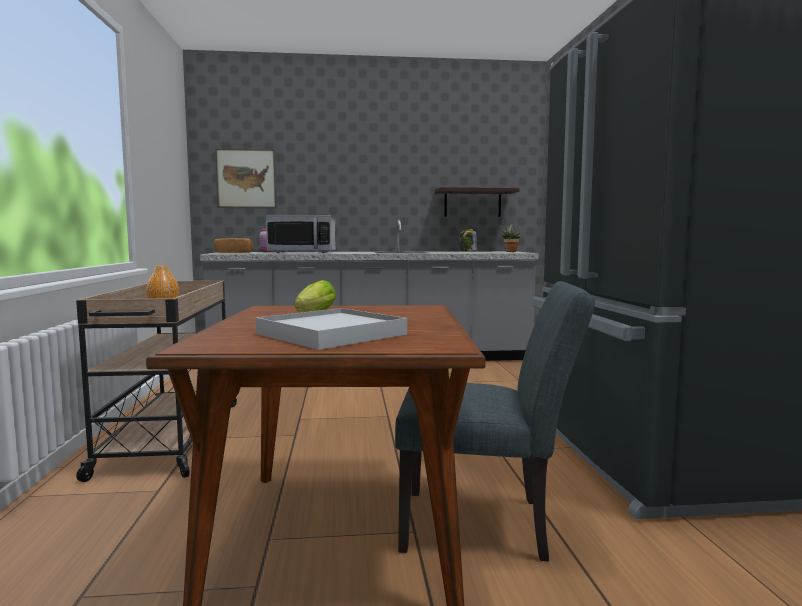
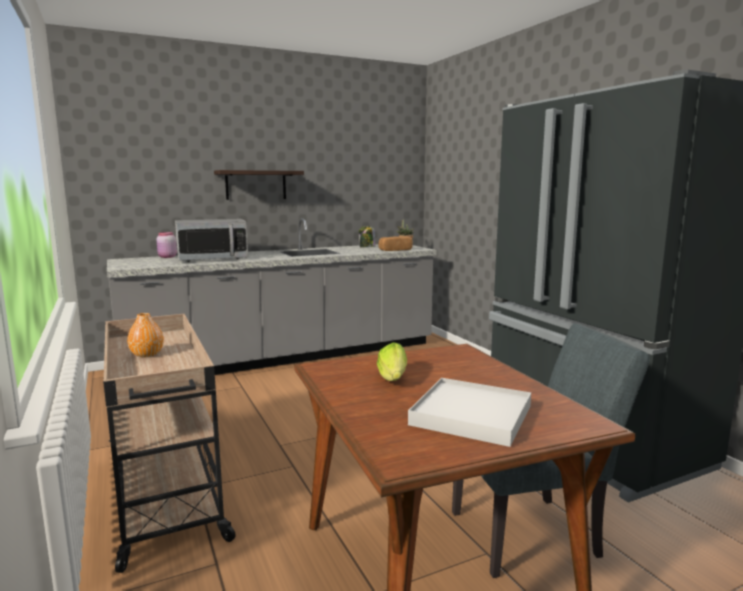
camera: 20 degrees left, 5 degrees up
(233, 252) = (134, 262): bread -> bread (395, 250)
(246, 178) = (134, 177): picture -> none
(472, 203) = (365, 199): shelf -> shelf (256, 185)

